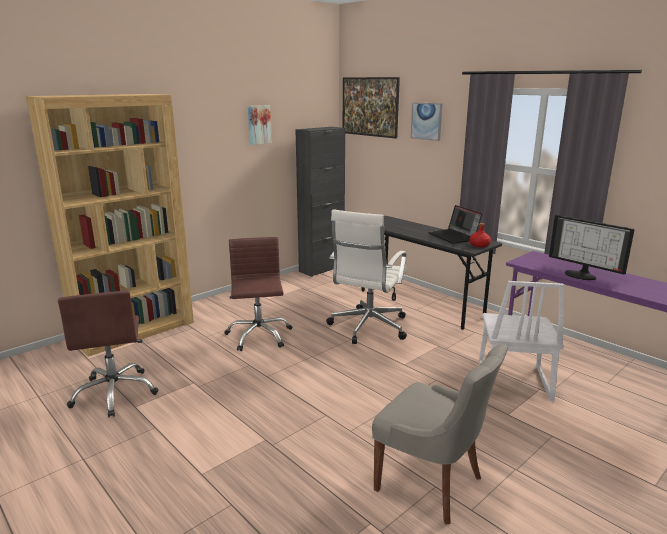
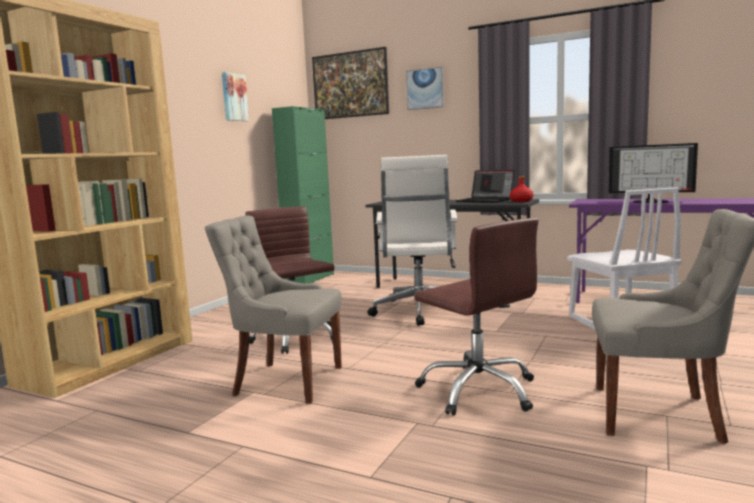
camera: 20 degrees left, 10 degrees down
(115, 393) = (139, 425): brown office chair -> brown office chair (478, 390)
(219, 378) = (285, 381): none -> grey chair
(321, 269) = (310, 279): black cabinet -> green cabinet

